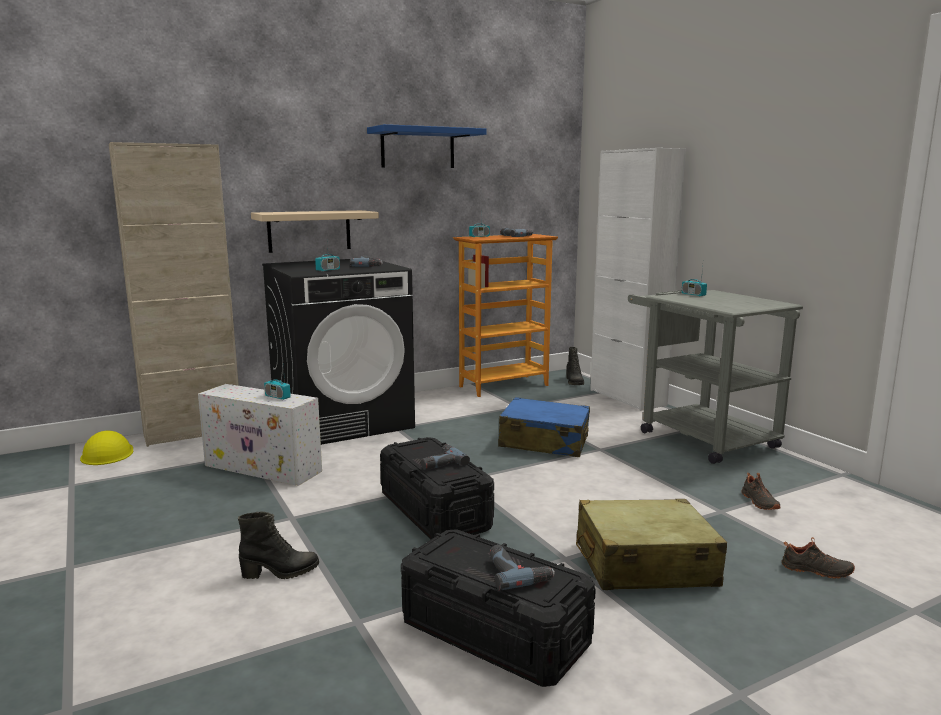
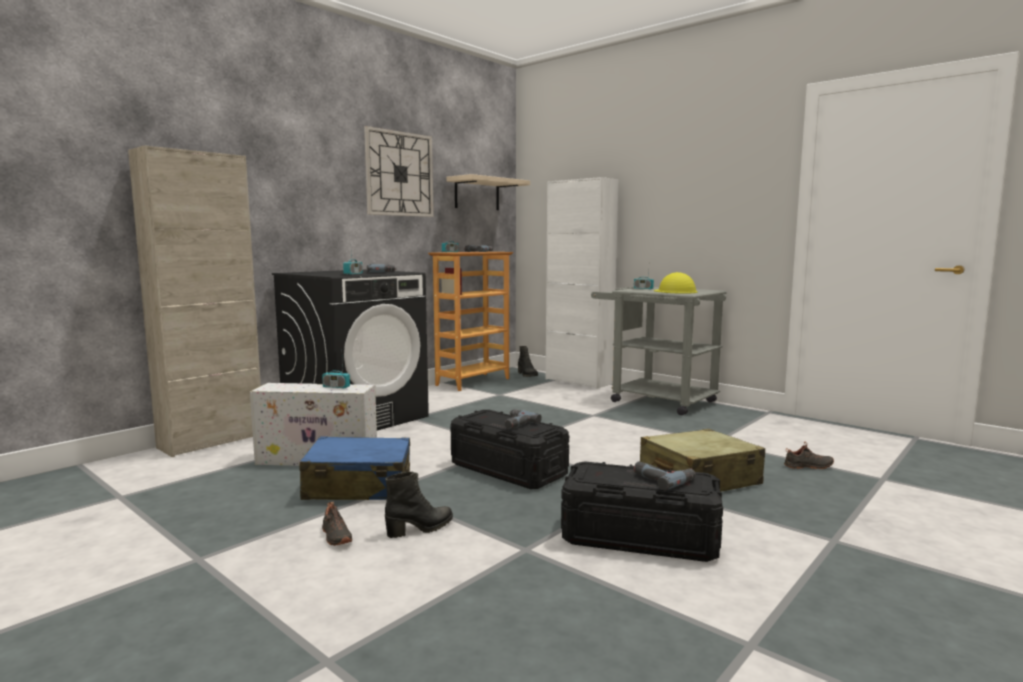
camera: 20 degrees left, 5 degrees down
(107, 454) = (133, 468): yellow hard hat -> yellow hard hat (675, 291)
(309, 231) = (312, 243): beige shelf -> beige shelf (477, 194)
(418, 148) = (399, 174): blue shelf -> wall clock
(544, 442) = (546, 415): blue suitcase -> blue suitcase (358, 486)
(758, 502) = (734, 434): black shoe -> black shoe (335, 536)

